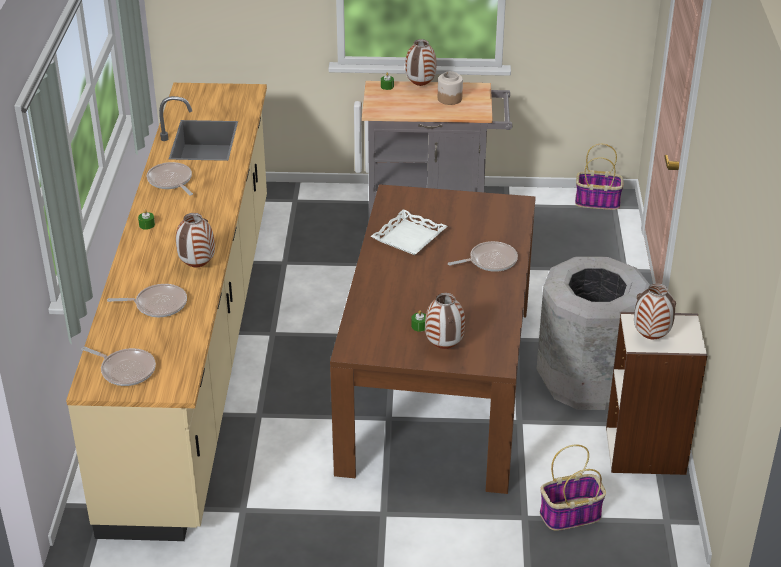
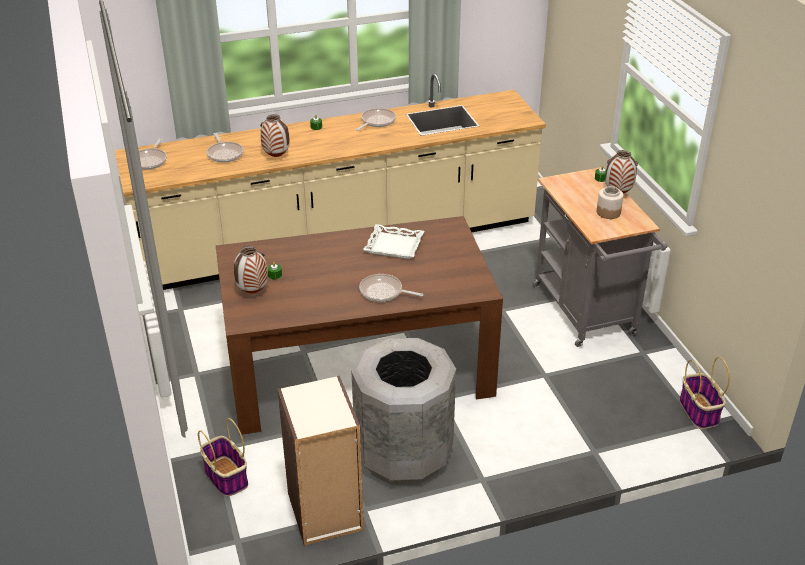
camera: 70 degrees right, 0 degrees up
(490, 261) = (383, 292): frying pan -> frying pan turned 150 degrees clockwise
(651, 337) = (308, 400): vase -> none

